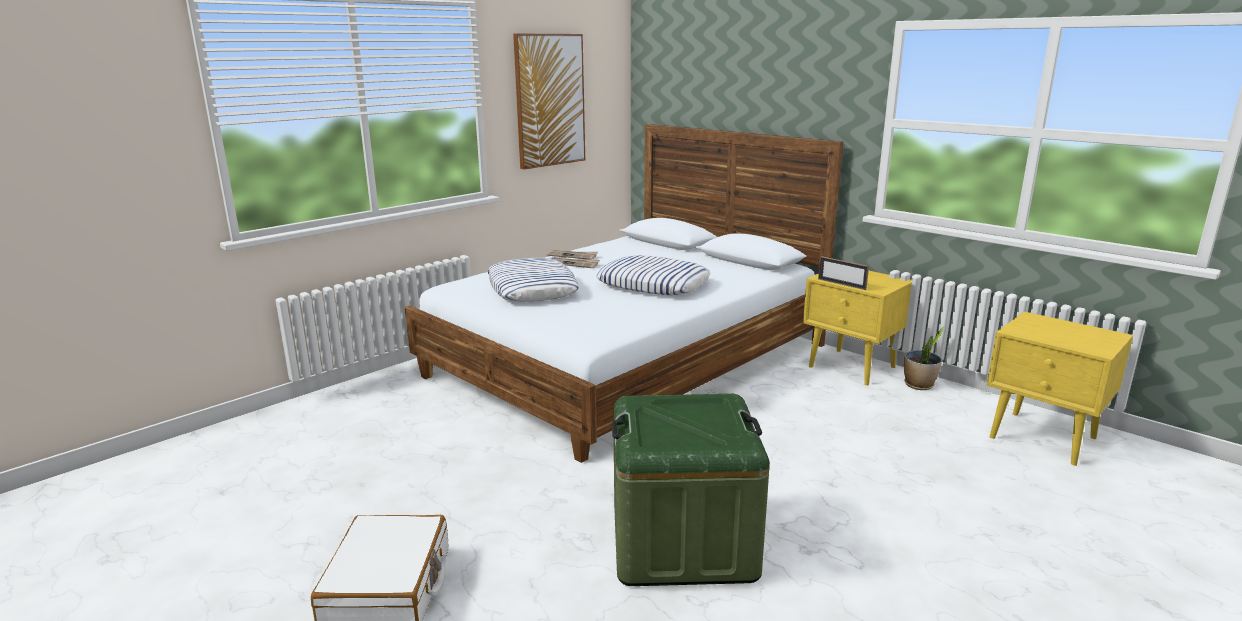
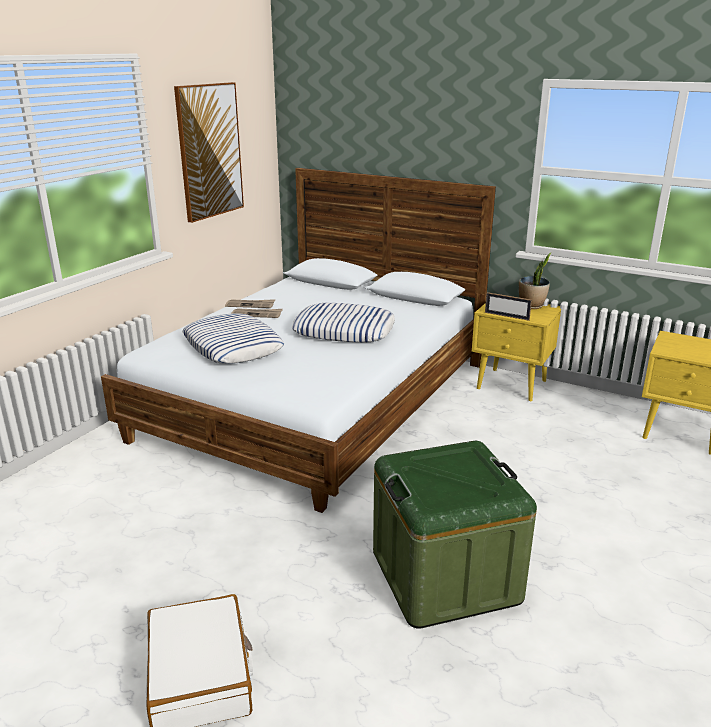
camera: 15 degrees left, 5 degrees up
(919, 385) = (571, 396): potted plant -> potted plant (531, 306)

